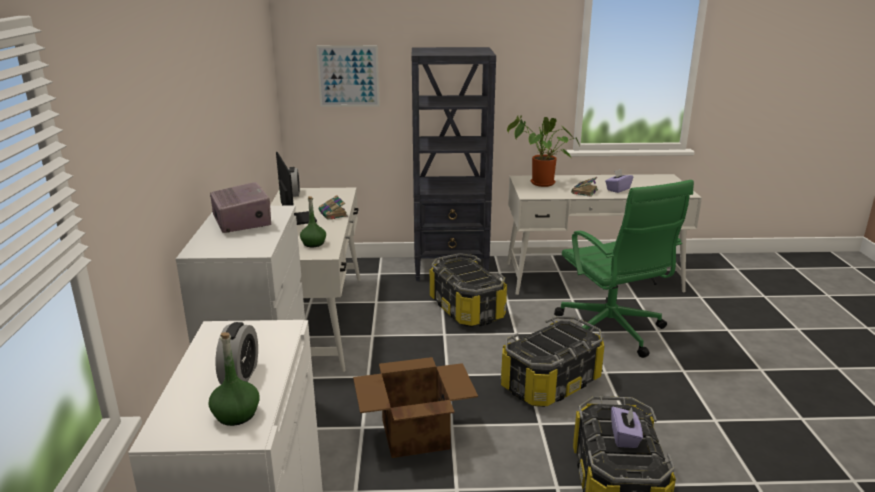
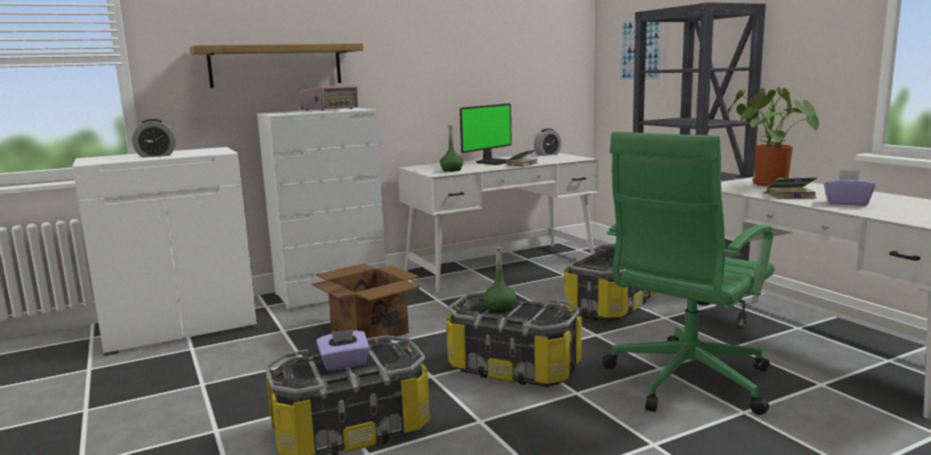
camera: 65 degrees right, 10 degrees down
(170, 182) = (276, 65): none -> shelf
(236, 414) = (110, 160): green bottle -> green bottle (500, 308)

